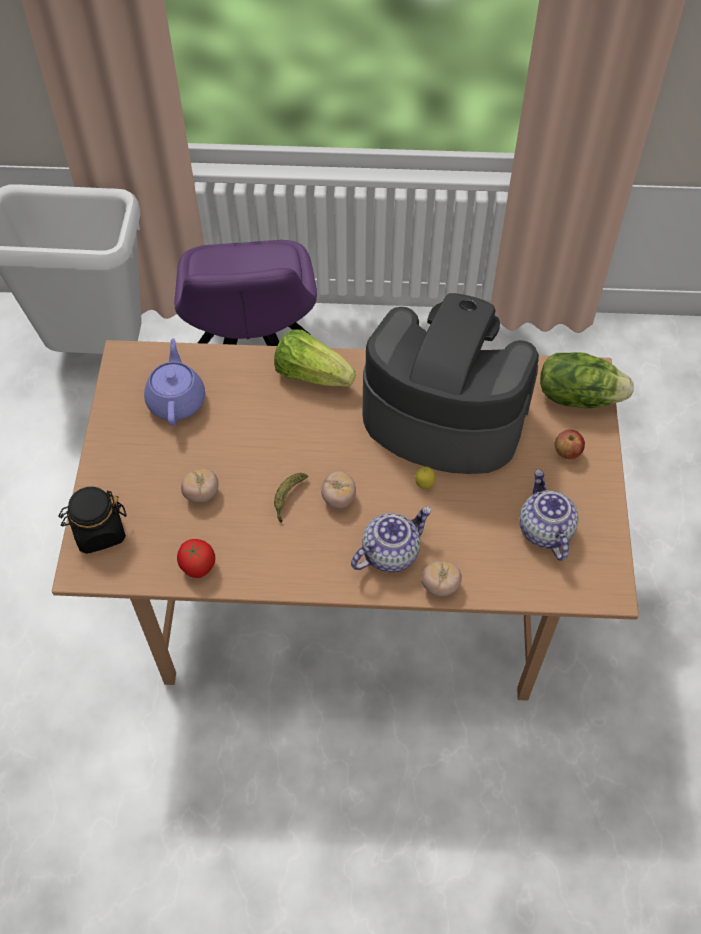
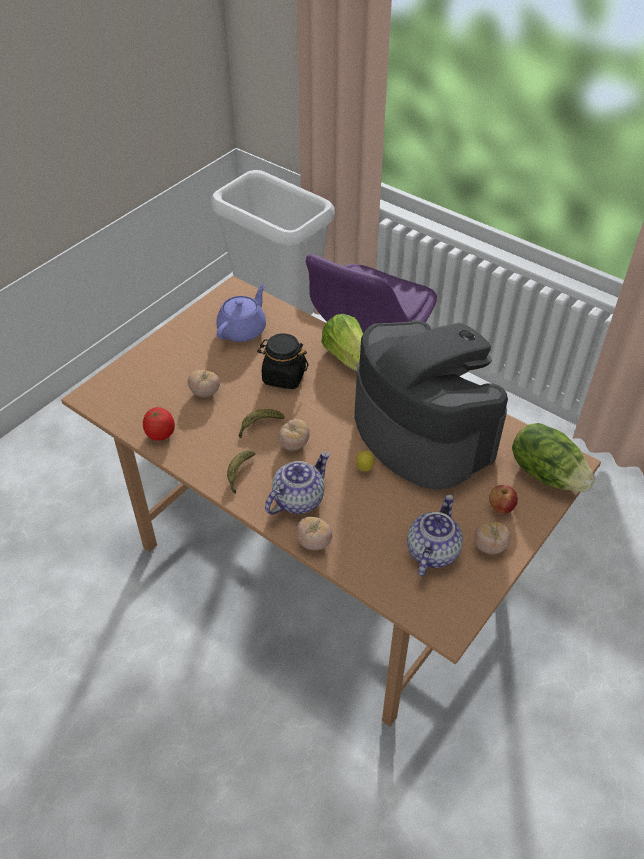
camera: 35 degrees right, 10 degrees down
(99, 531) = (121, 380): black jar -> black jar (283, 376)
(313, 560) = (239, 473): none -> banana
(390, 552) = (298, 499): teapot -> teapot turned 45 degrees counterclockwise
(586, 495) = (489, 546): none -> tomato

